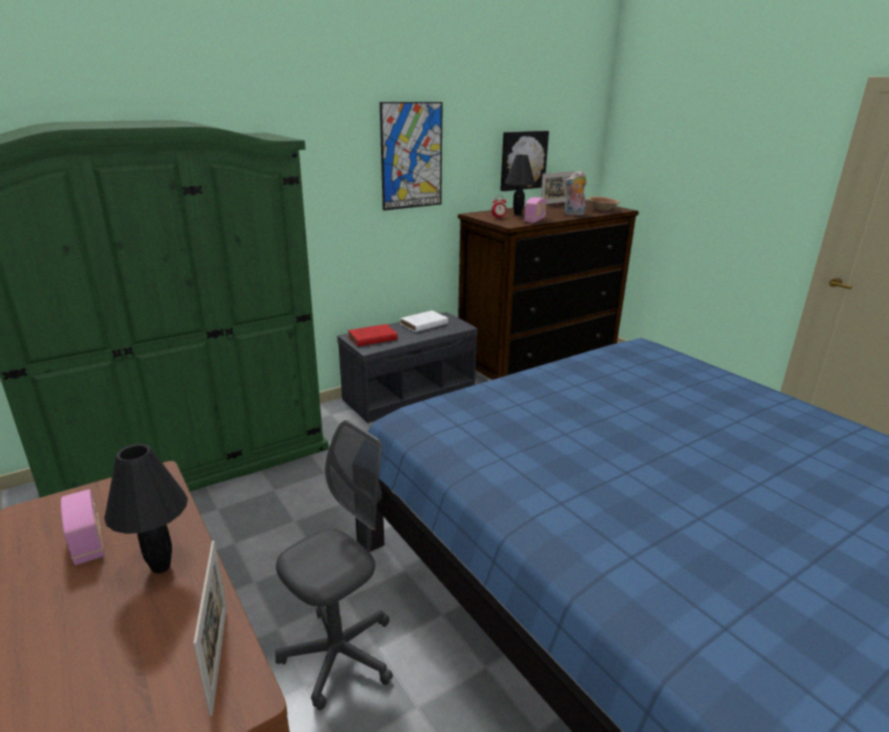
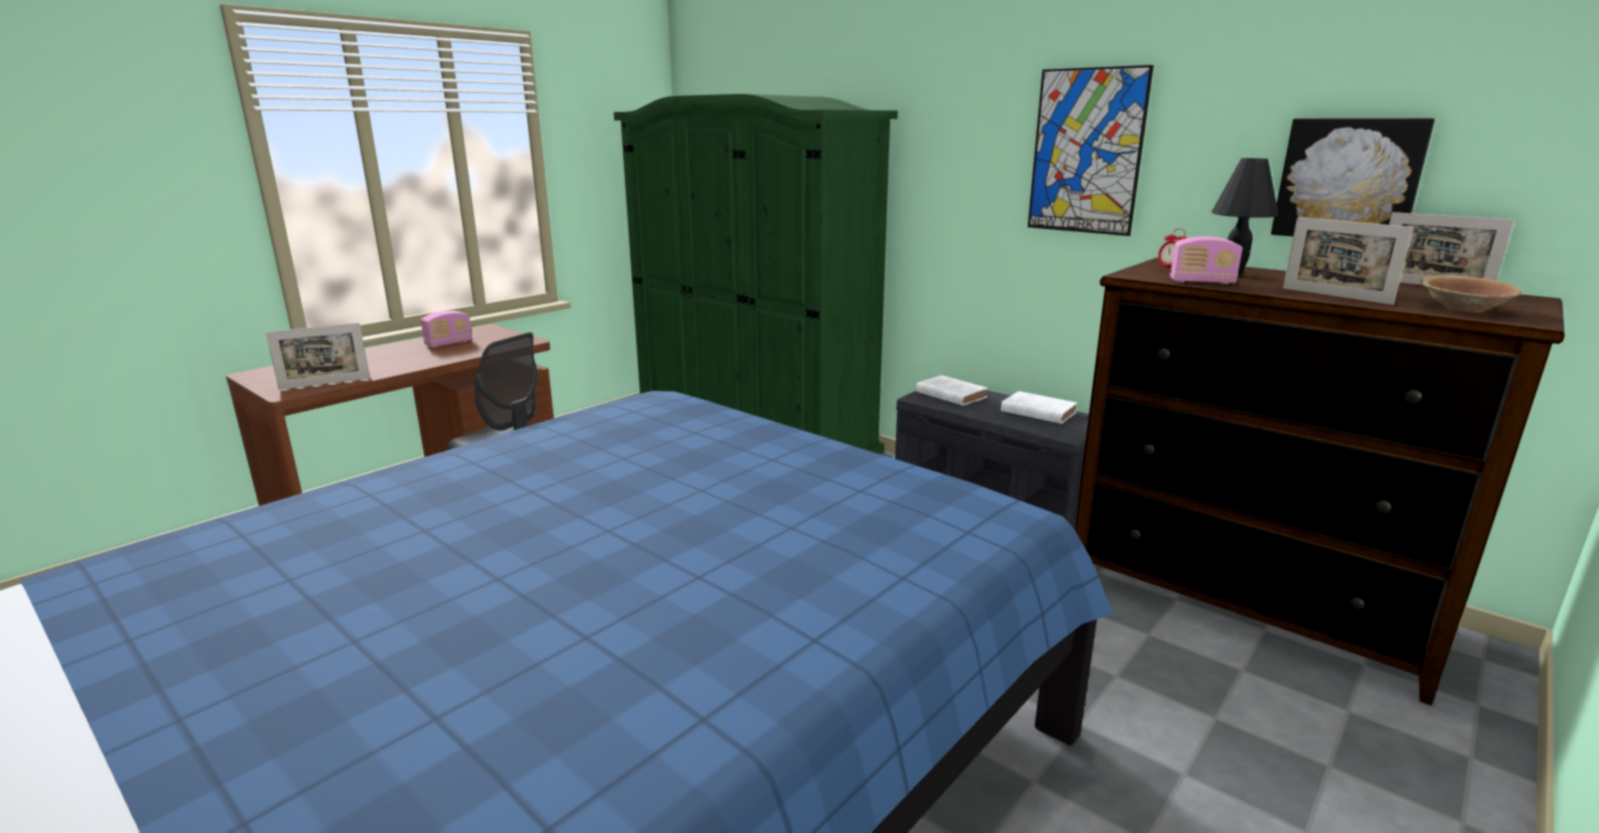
camera: 75 degrees right, 5 degrees down
(162, 567) = (417, 360): black table lamp -> none
(371, 338) = (949, 394): red book -> white book
(574, 214) = (1335, 296): plush toy -> picture frame

